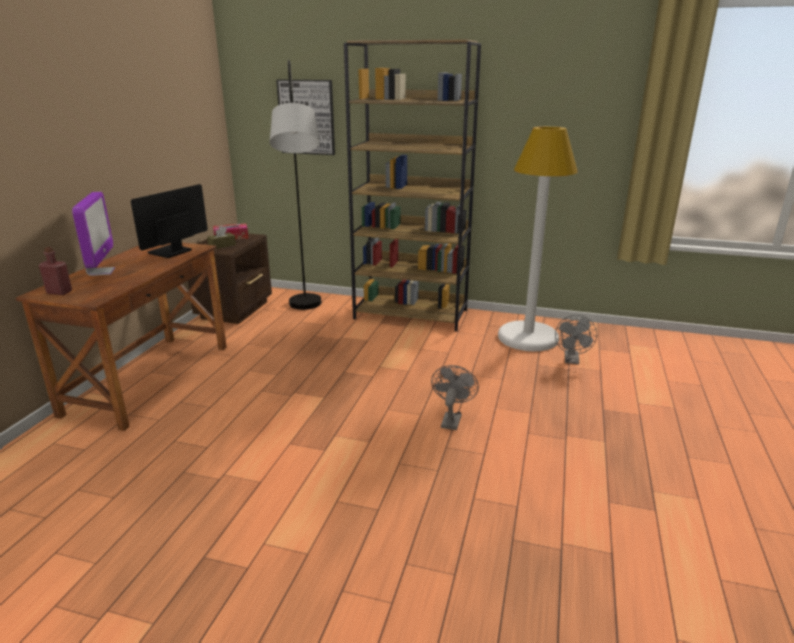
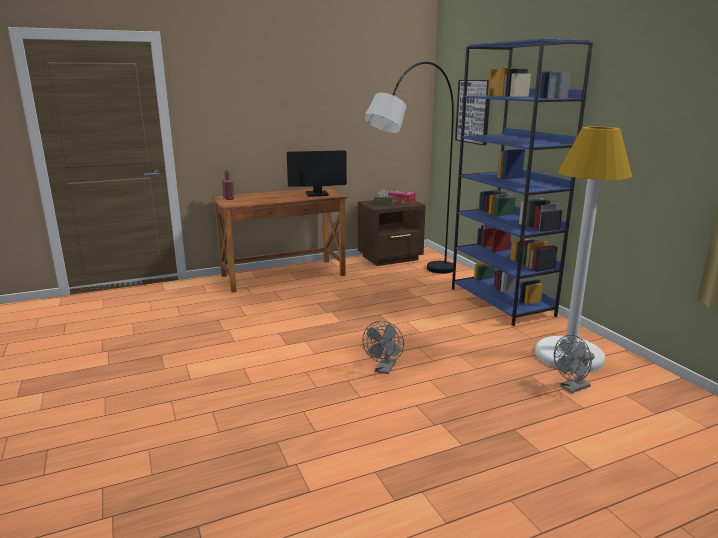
camera: 50 degrees right, 5 degrees down
(101, 272) = (265, 195): monitor -> none
(411, 314) = (502, 302): brown bookcase -> blue bookcase
(451, 419) = (384, 369): grey fan -> grey fan turned 135 degrees clockwise

